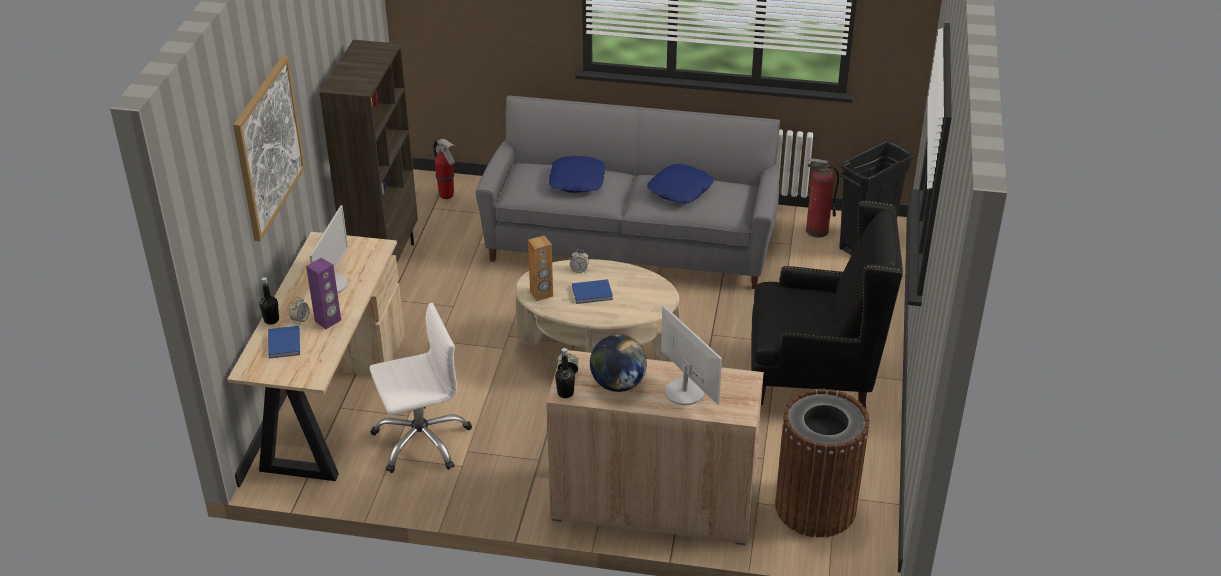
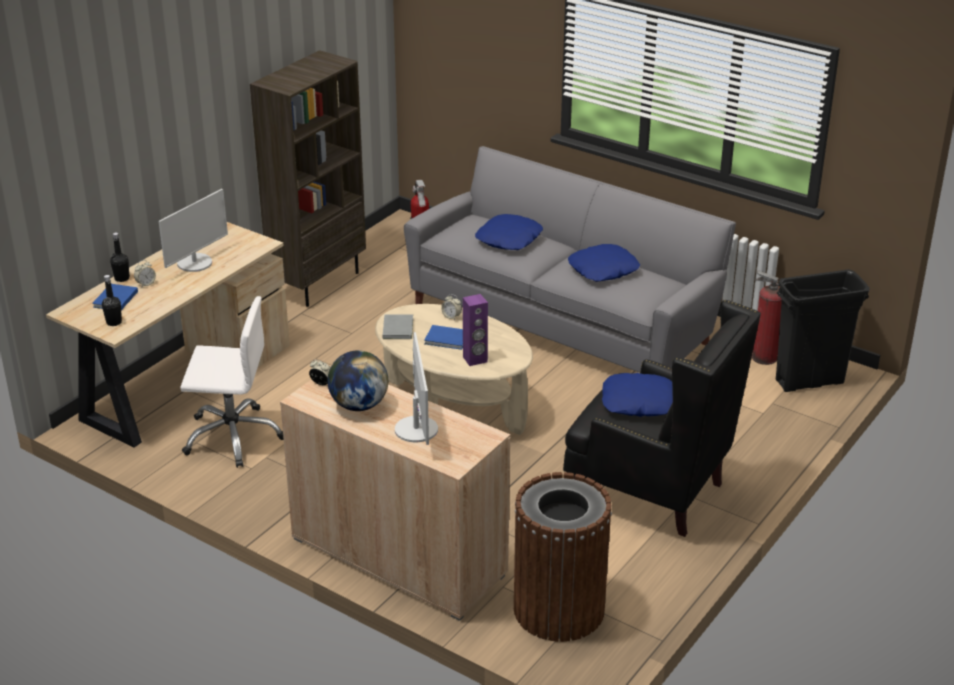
camera: 25 degrees right, 5 degrees down
(268, 147) = (157, 113): picture -> none
(328, 321) = (167, 291): purple speaker -> purple speaker (475, 359)
(541, 294) = (398, 328): brown speaker -> grey book
(565, 393) = (304, 399): black bottle -> black bottle (114, 322)
(797, 307) = (638, 403): none -> blue pillow

